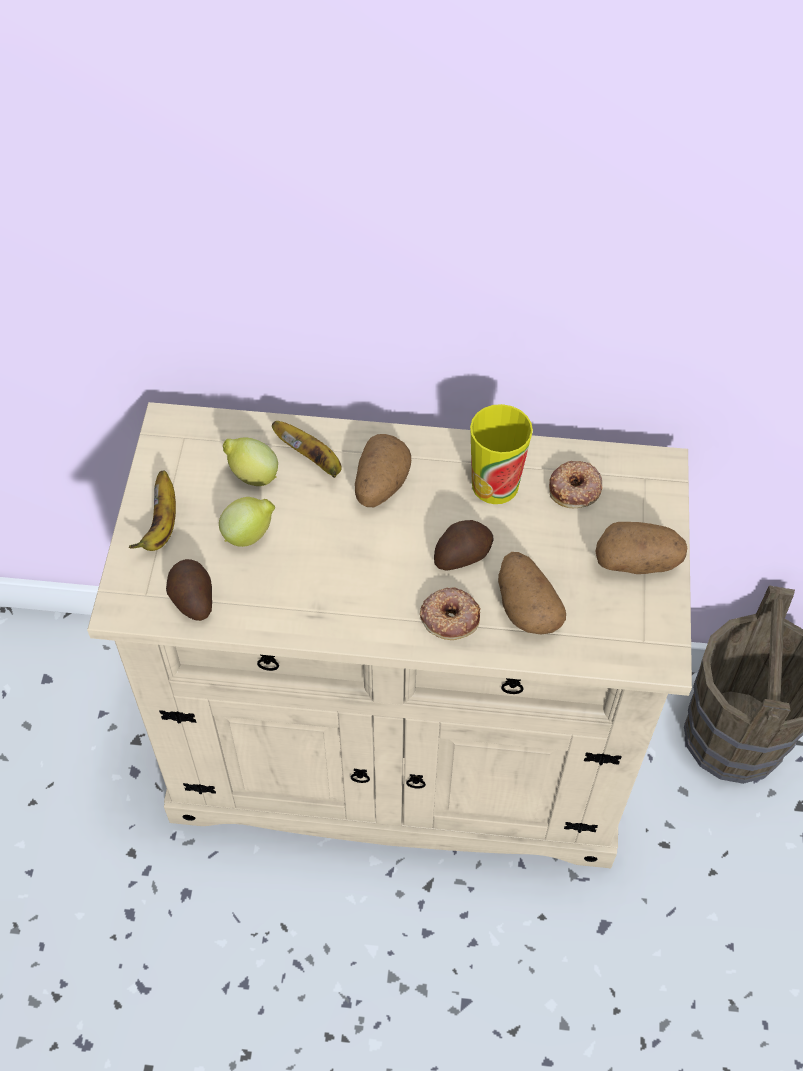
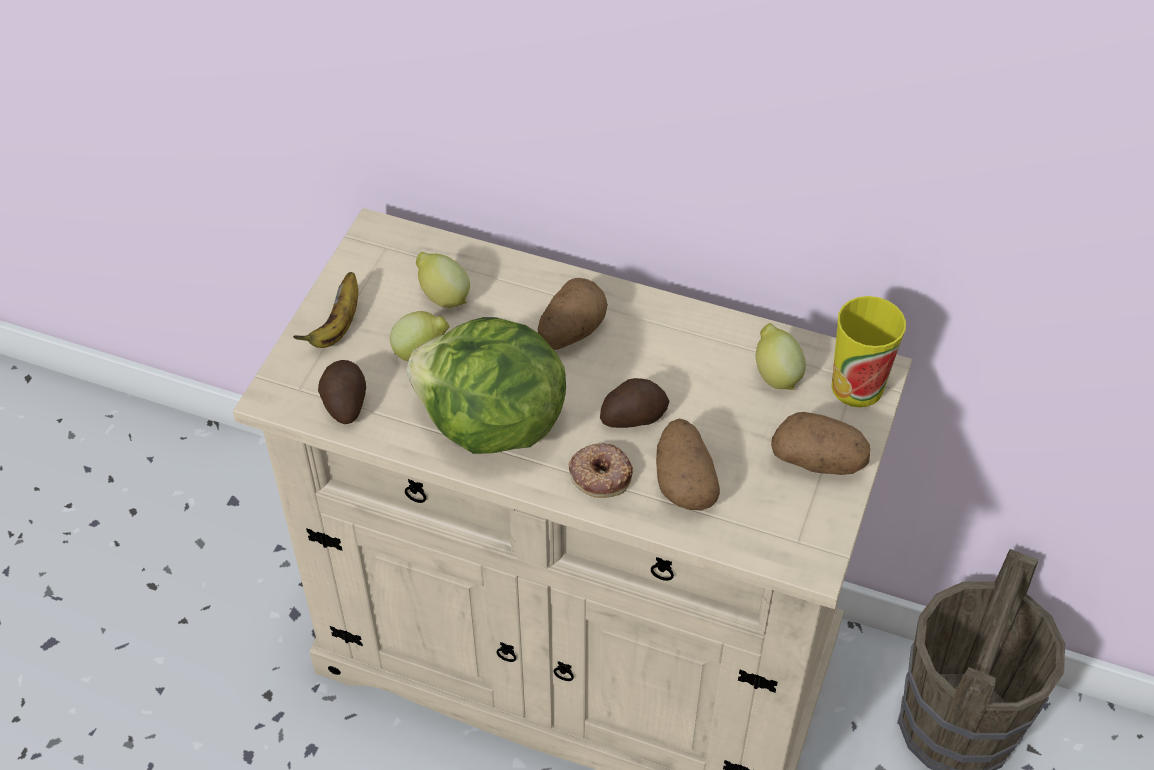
camera: 15 degrees right, 5 degrees down
(312, 459) = (509, 293): banana -> none
(336, 591) = (491, 425): none -> lettuce
(495, 485) = (691, 354): cup -> cup (857, 386)
(575, 488) = (775, 374): donut -> lemon

